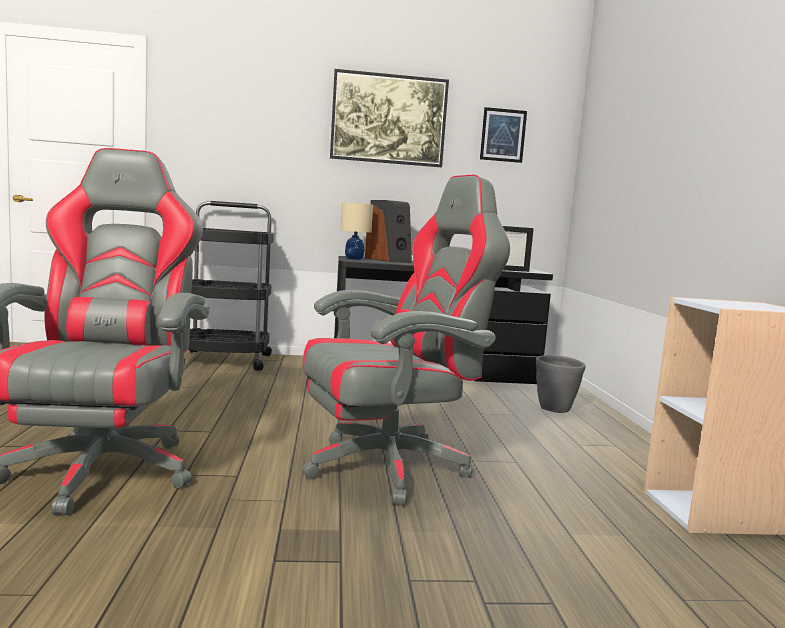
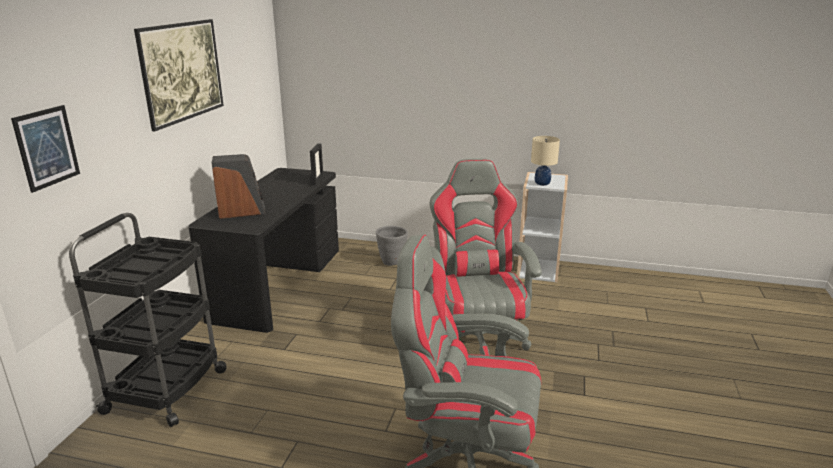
camera: 70 degrees left, 15 degrees up
(355, 259) = (239, 225): beige table lamp -> beige table lamp (541, 184)
(503, 135) = (245, 61): picture -> picture (47, 147)

